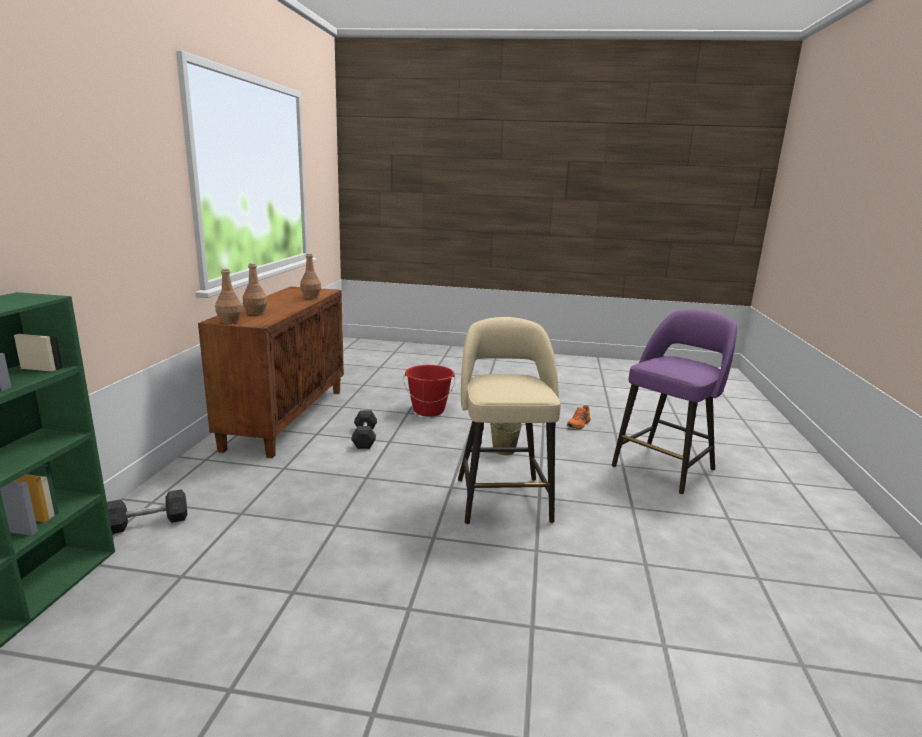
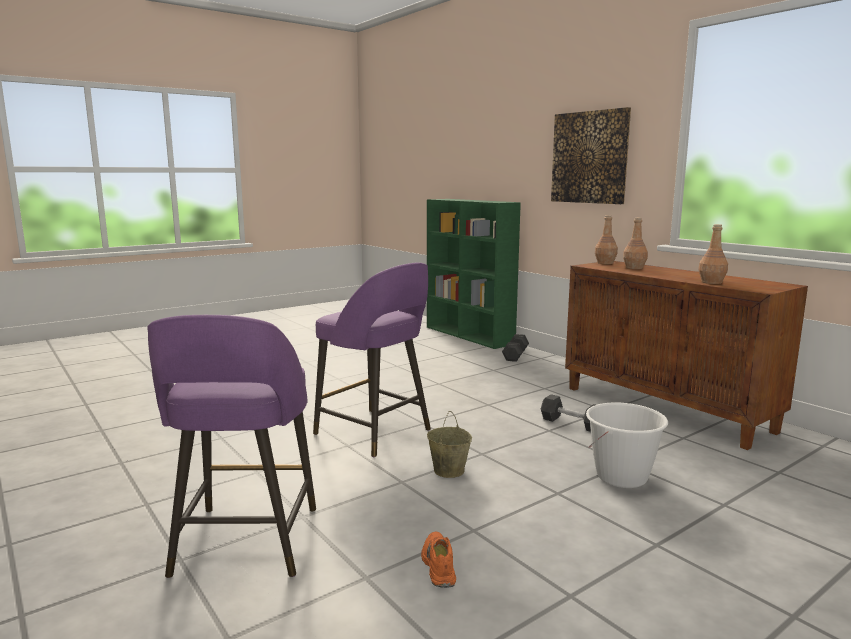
camera: 135 degrees right, 5 degrees down
(110, 200) = (590, 157): none -> picture
(428, 410) = (622, 477): red bucket -> white bucket
(502, 497) = (375, 433): beige stool -> purple stool

